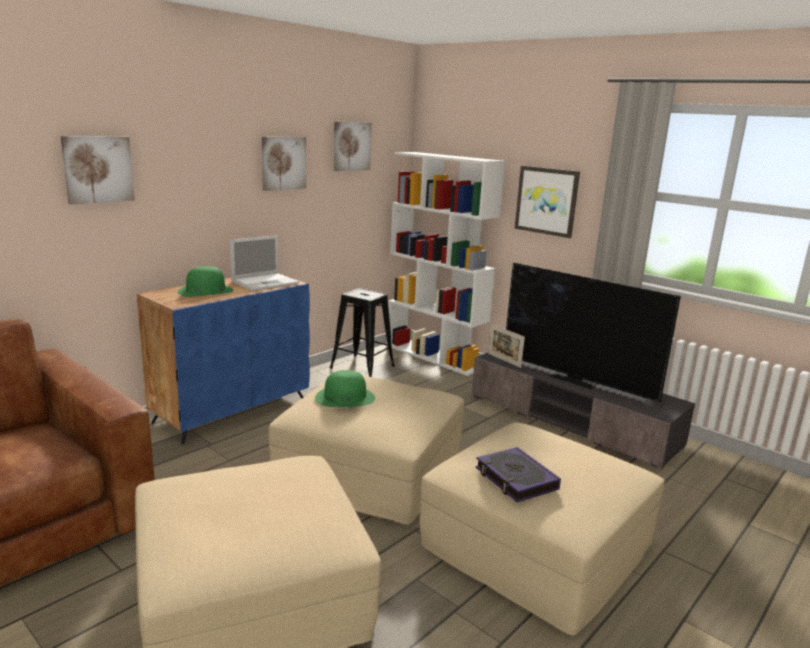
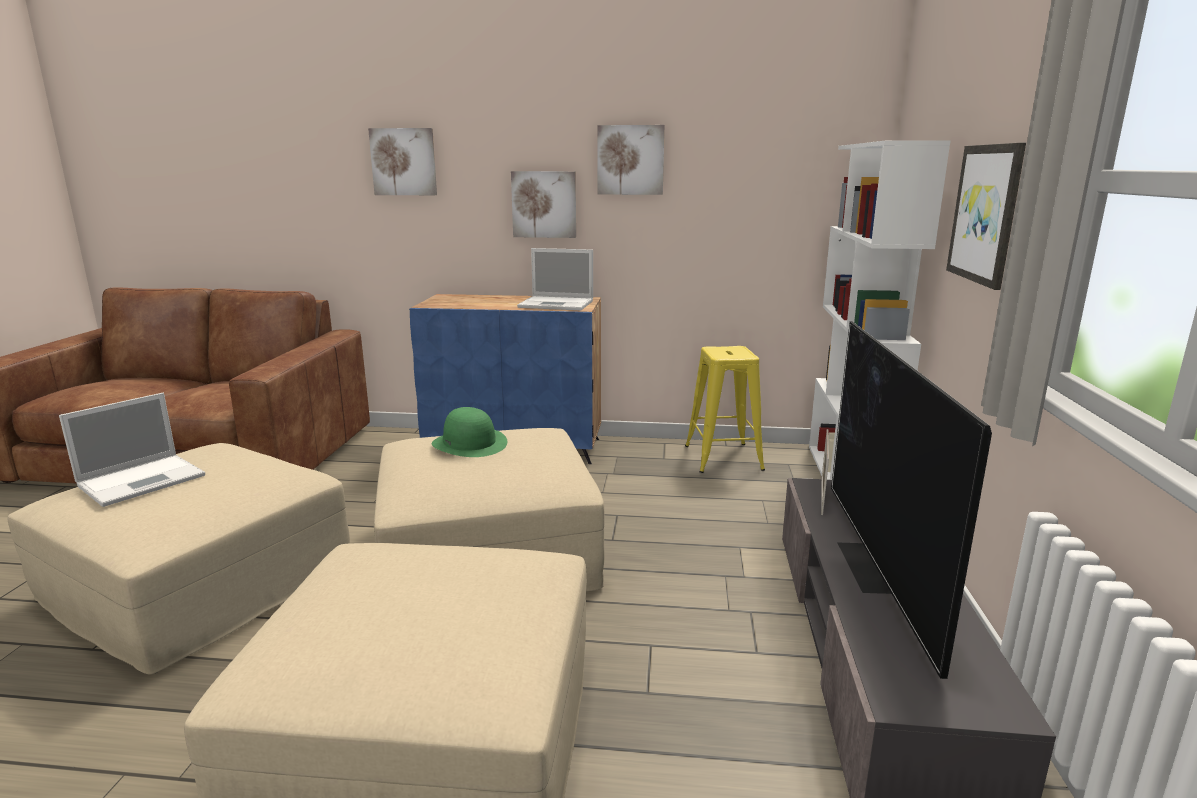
camera: 55 degrees right, 0 degrees up
(205, 291) = (484, 301): green hat -> none
(217, 521) = (144, 479): none -> laptop
(351, 146) = (753, 137): picture -> picture (544, 204)
(362, 367) = (723, 458): black stool -> yellow stool
(516, 479) = (351, 593): book -> none

